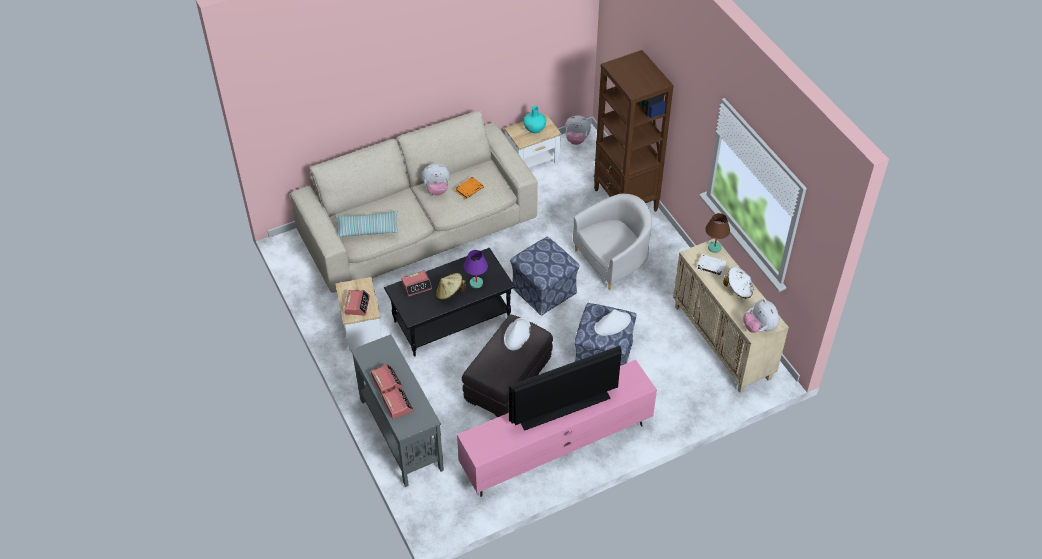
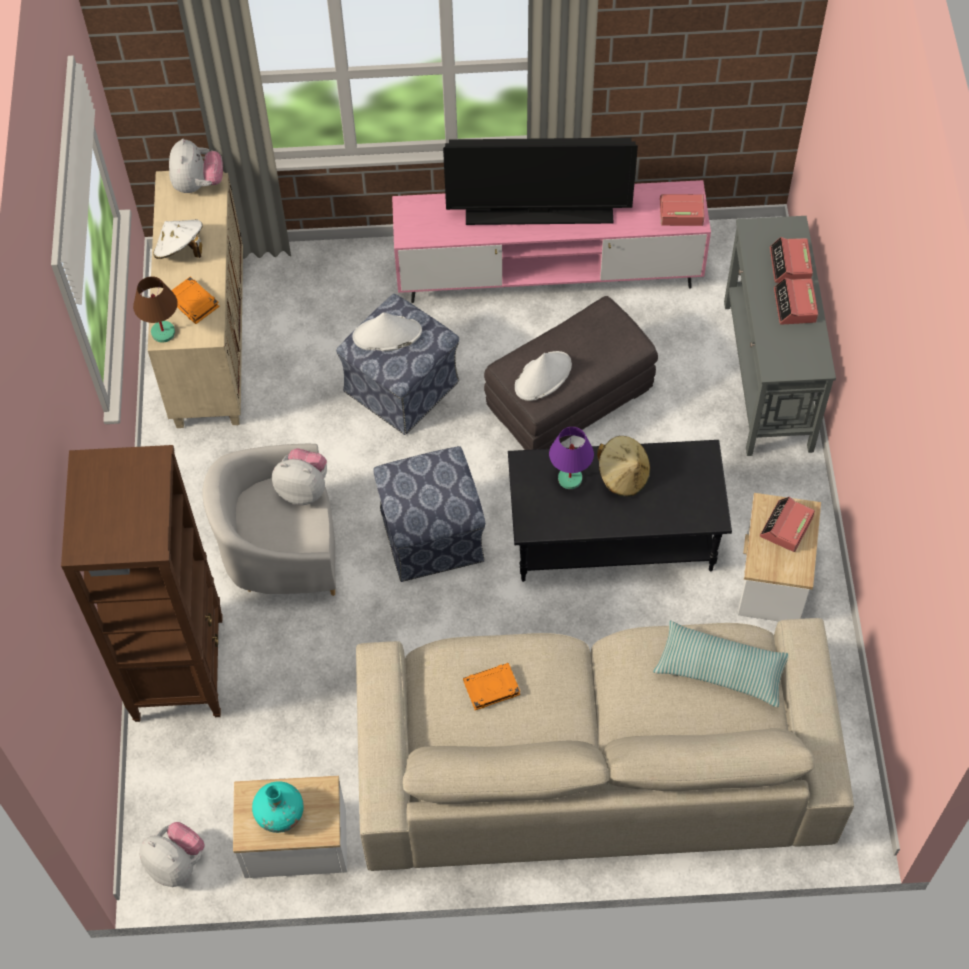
camera: 155 degrees left, 10 degrees up
(417, 286) = (674, 511): alarm clock -> alarm clock (681, 212)
(437, 189) = (553, 714): plush toy -> plush toy (303, 489)
(710, 266) = (194, 303): white book -> orange book

